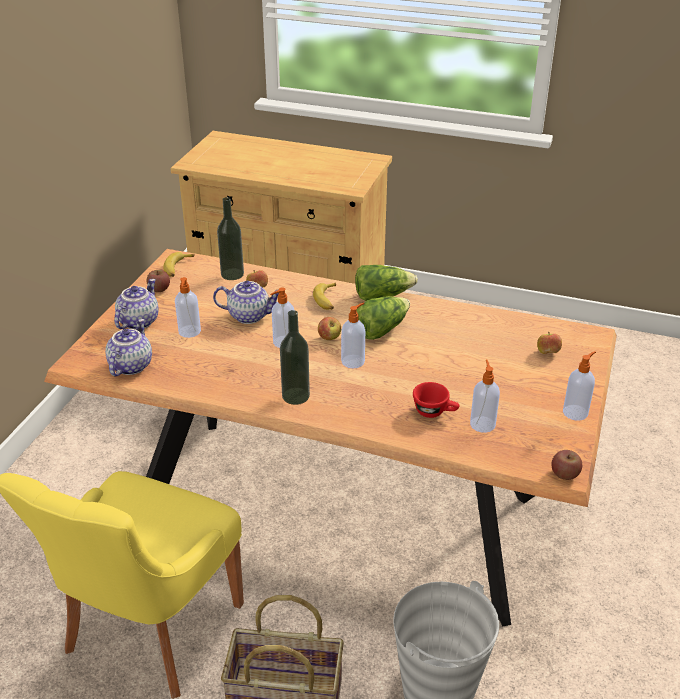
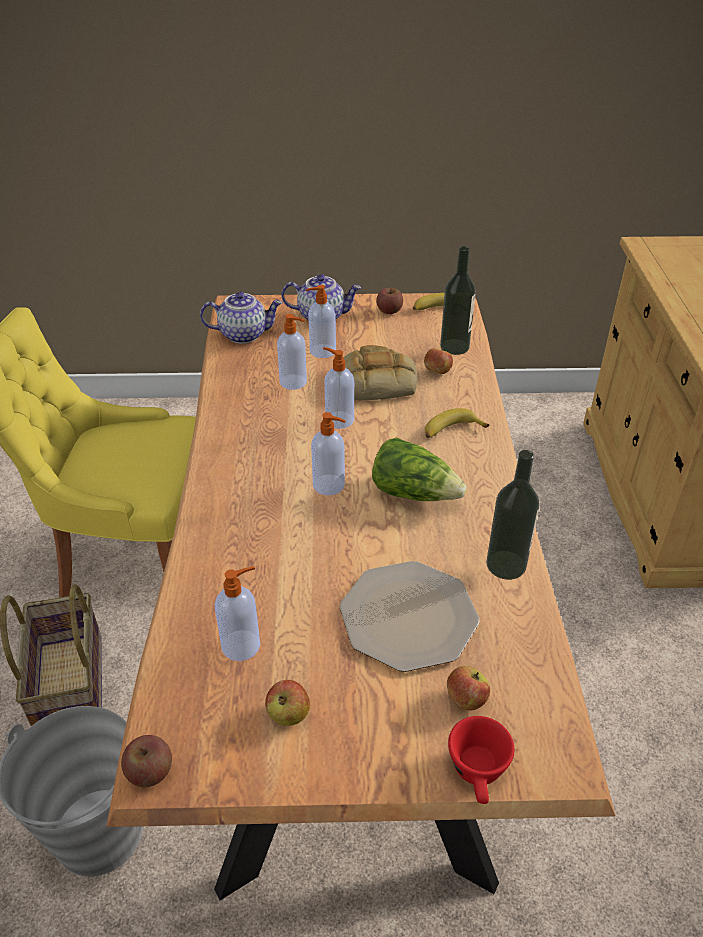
camera: 70 degrees right, 5 degrees up
(249, 315) = (378, 381): teapot -> bread
(295, 396) = (237, 456): bottle -> bottle (506, 565)
(329, 338) = (369, 453): apple -> apple (288, 714)
(382, 296) = (497, 476): lettuce -> none
(435, 412) = (251, 587): red cup -> red cup (478, 775)
(483, 357) = (407, 616): none -> plate
(576, 412) = (314, 766): soap dispenser -> soap dispenser (294, 382)

